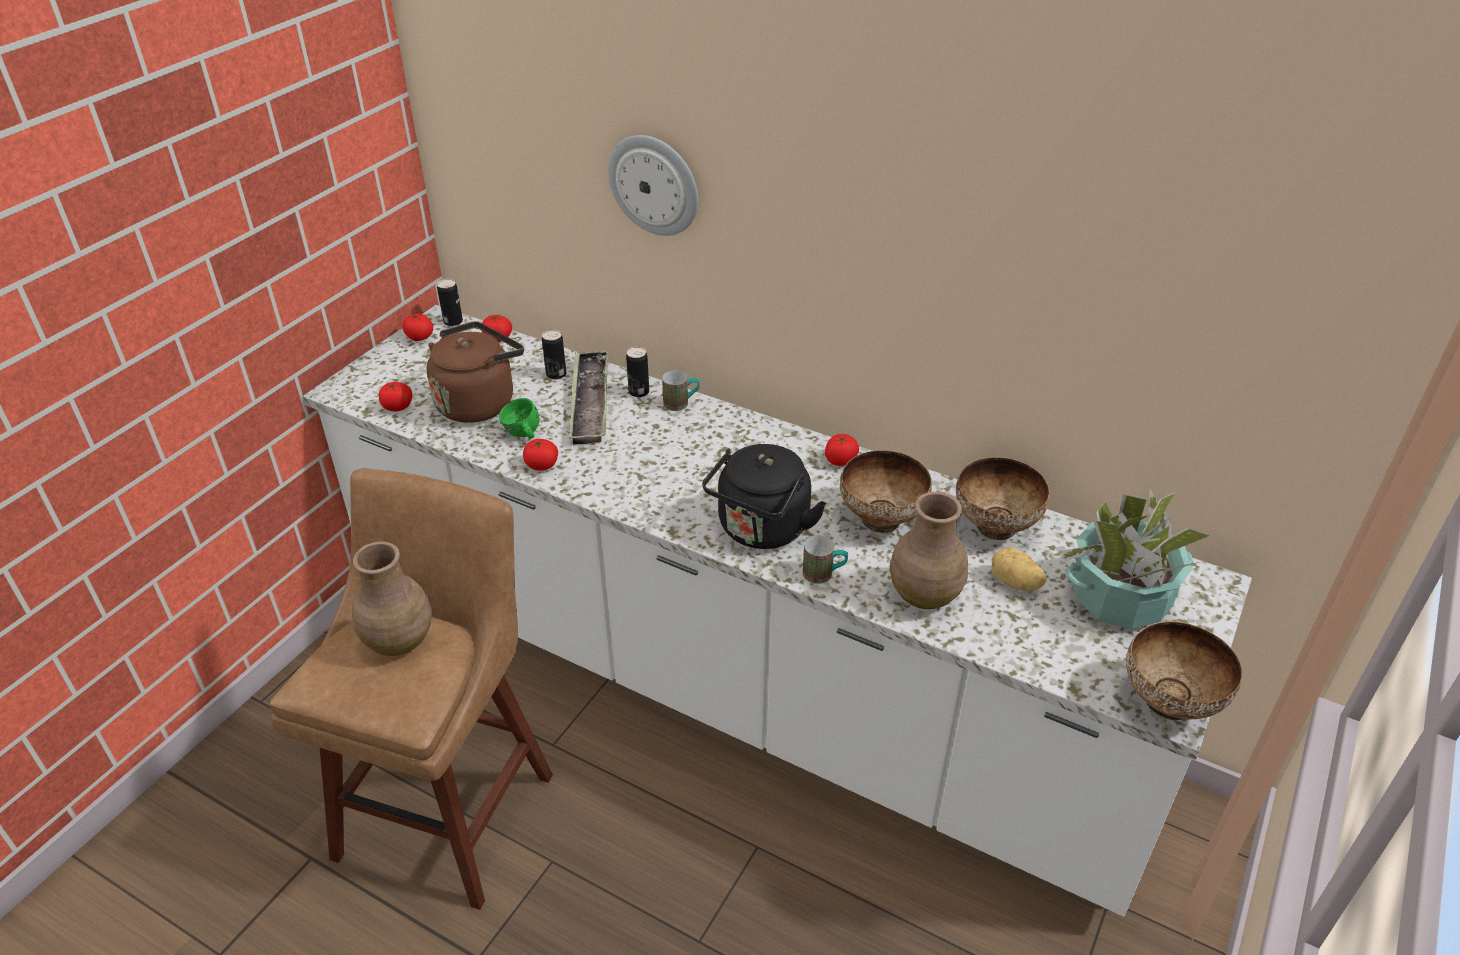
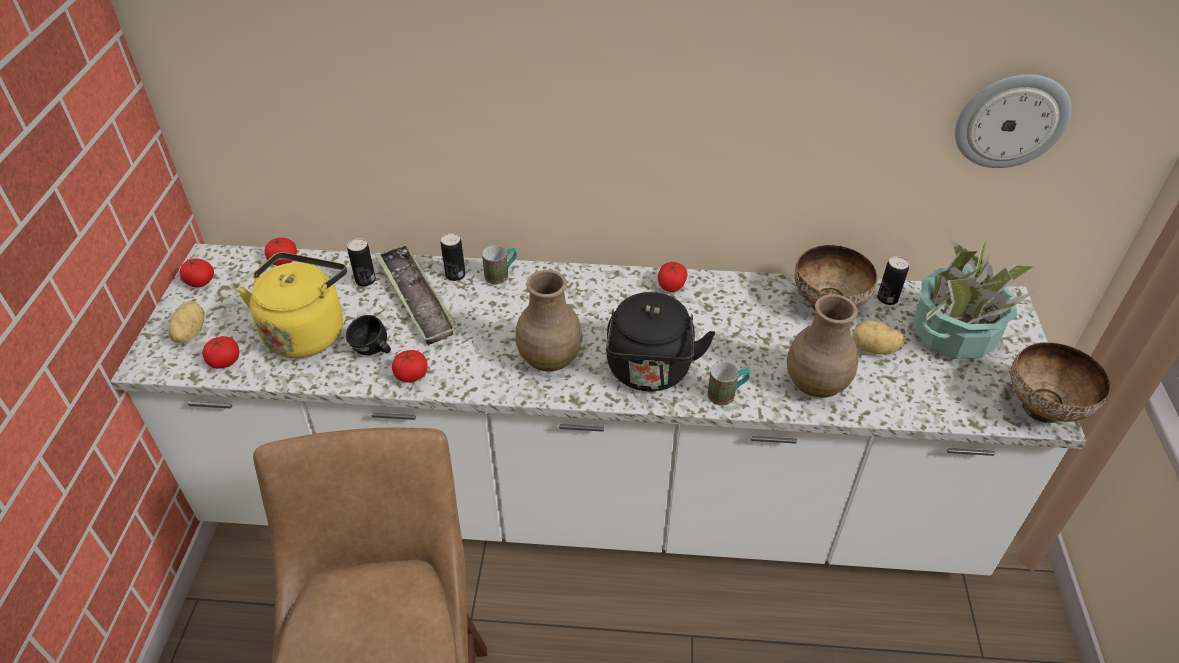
camera: 25 degrees left, 5 degrees up
(385, 376) = (189, 333): none -> potato
(400, 640) = (366, 600): brown vase -> brown vase (550, 358)
(453, 321) = (225, 256): can -> can (887, 298)
(479, 402) = (306, 331): brown kettle -> yellow kettle
(522, 435) = (373, 352): green mug -> black mug
(654, 185) = (443, 73): wall clock -> wall clock (1011, 120)
(882, 519) = (739, 328): bowl -> none

